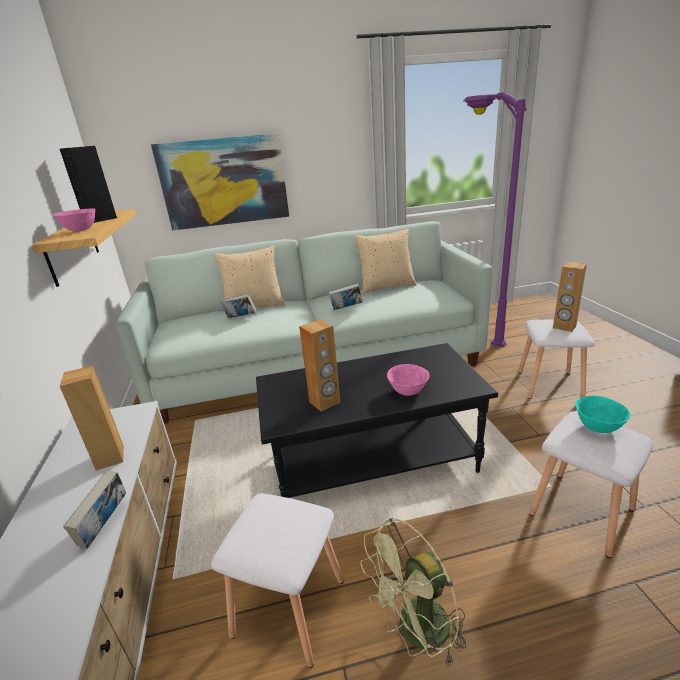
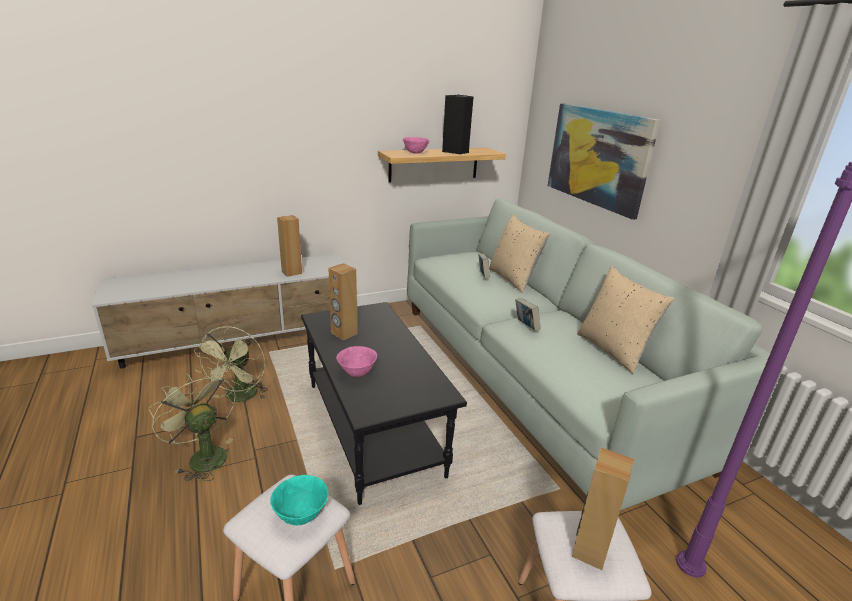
camera: 75 degrees right, 0 degrees up
(105, 526) = (236, 283): book -> none
(289, 605) = (239, 398): white stool -> green fan

